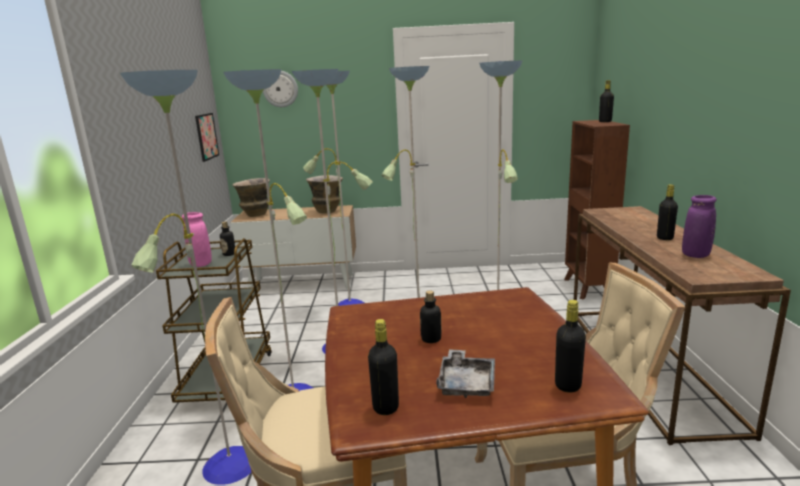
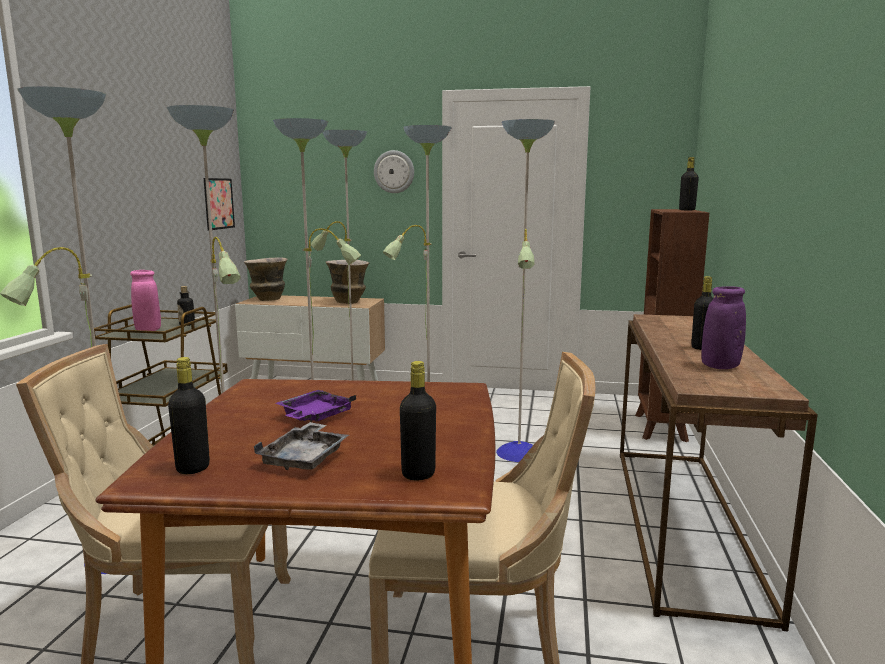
camera: 10 degrees right, 5 degrees down
(280, 89) = (310, 156): wall clock -> wall clock (394, 172)
(431, 339) = (314, 416): bottle -> purple tray

